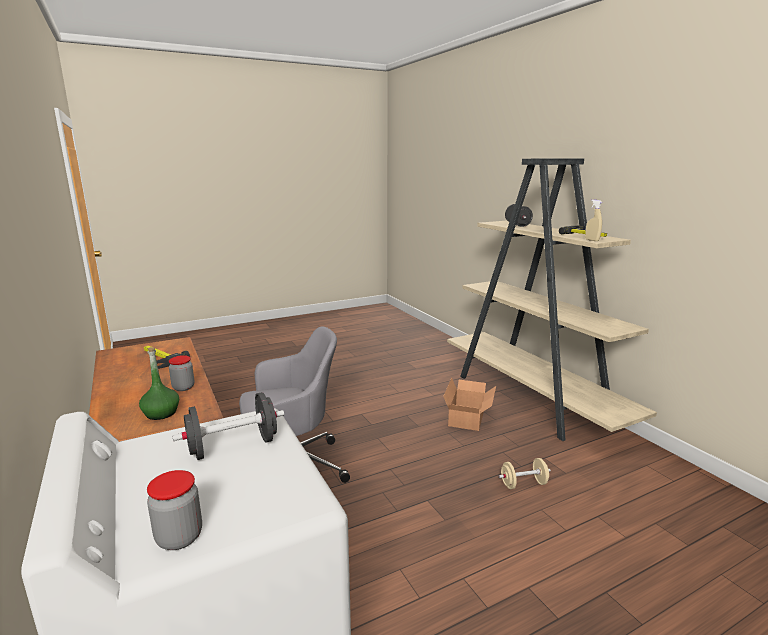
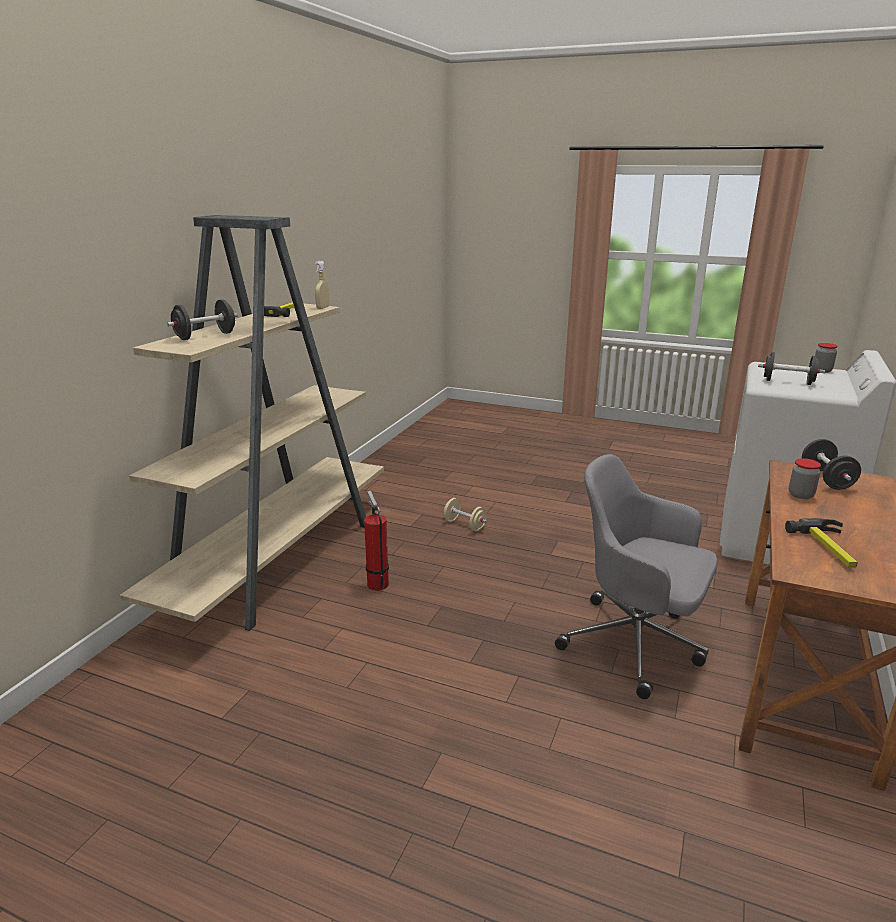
camera: 130 degrees left, 5 degrees up
(161, 413) = (826, 479): green bottle -> black dumbbell
(469, 417) = (377, 582): cardboard box -> fire extinguisher

